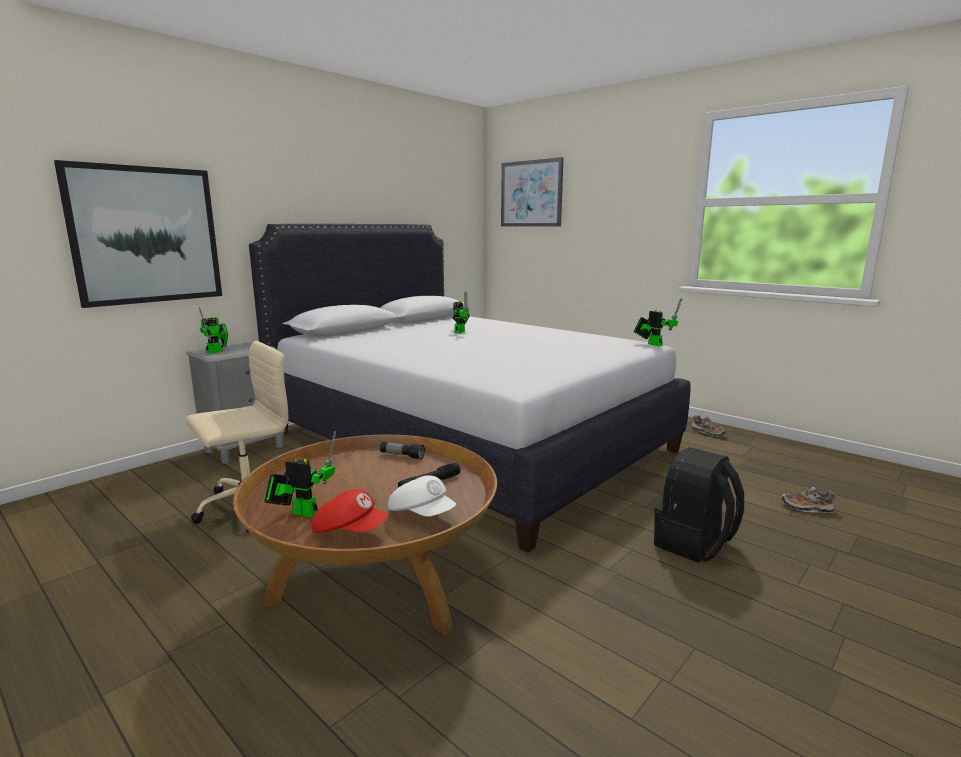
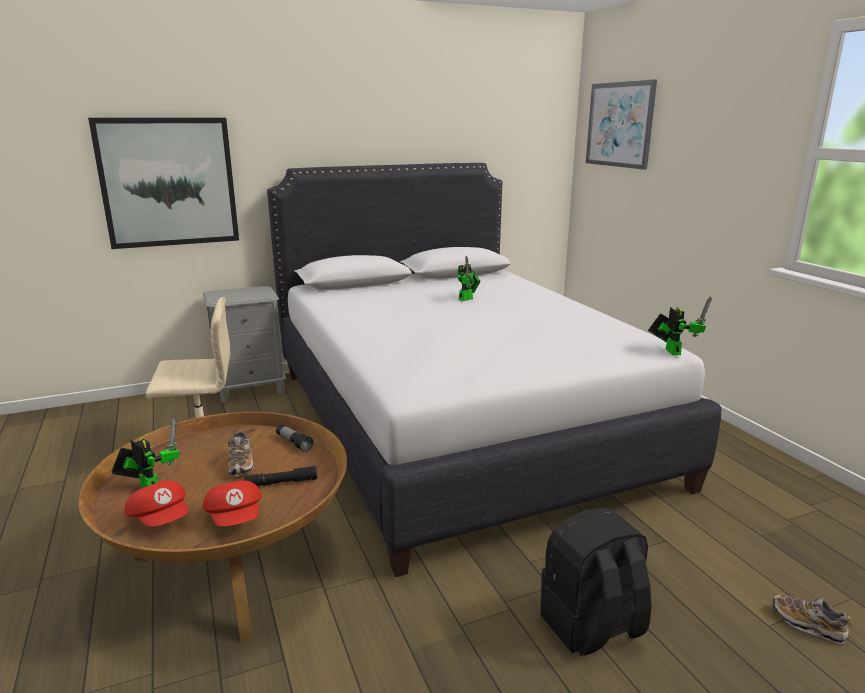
camera: 25 degrees right, 5 degrees up
(217, 351) = (224, 296): toy robot -> none
(422, 514) = (236, 518): white cap -> red cap
(708, 432) = (771, 473): shoe -> shoe (241, 464)

